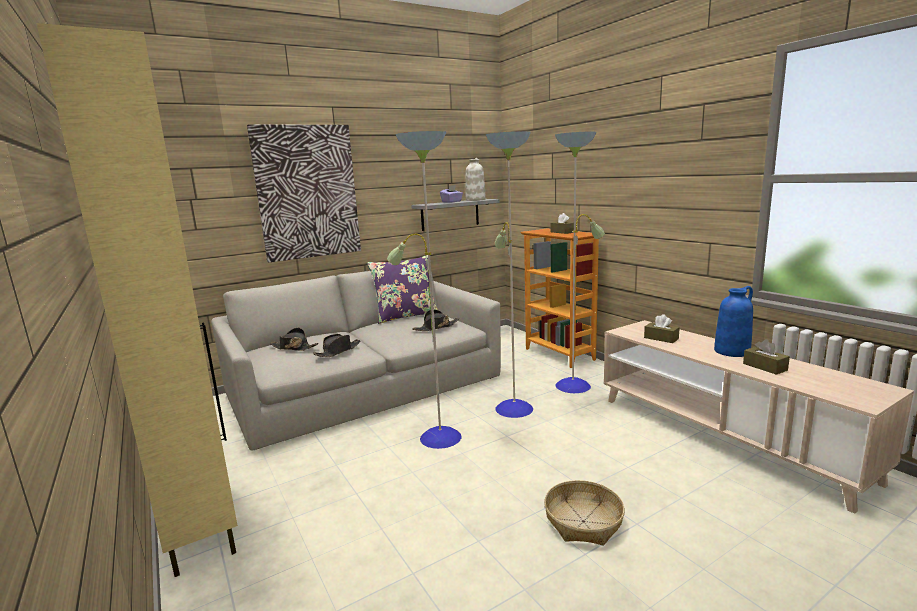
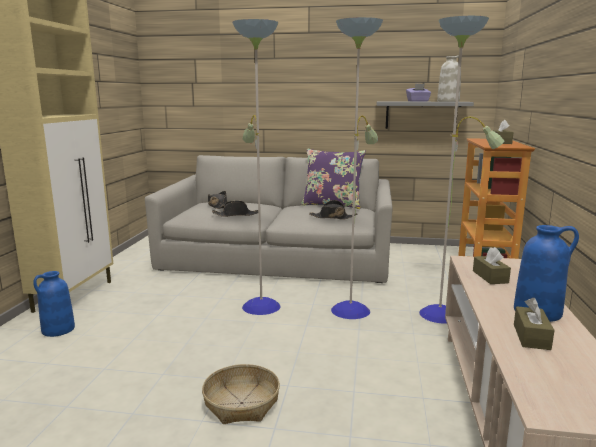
camera: 40 degrees right, 0 degrees up
(266, 572) = (58, 330): none -> blue vase
(307, 192) = (277, 82): picture -> none

